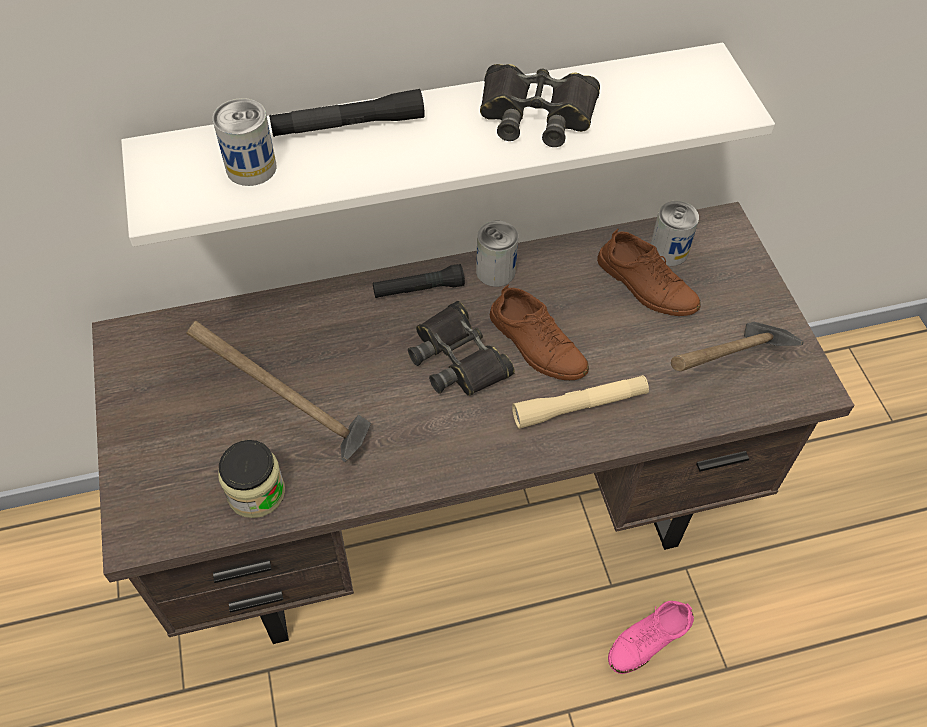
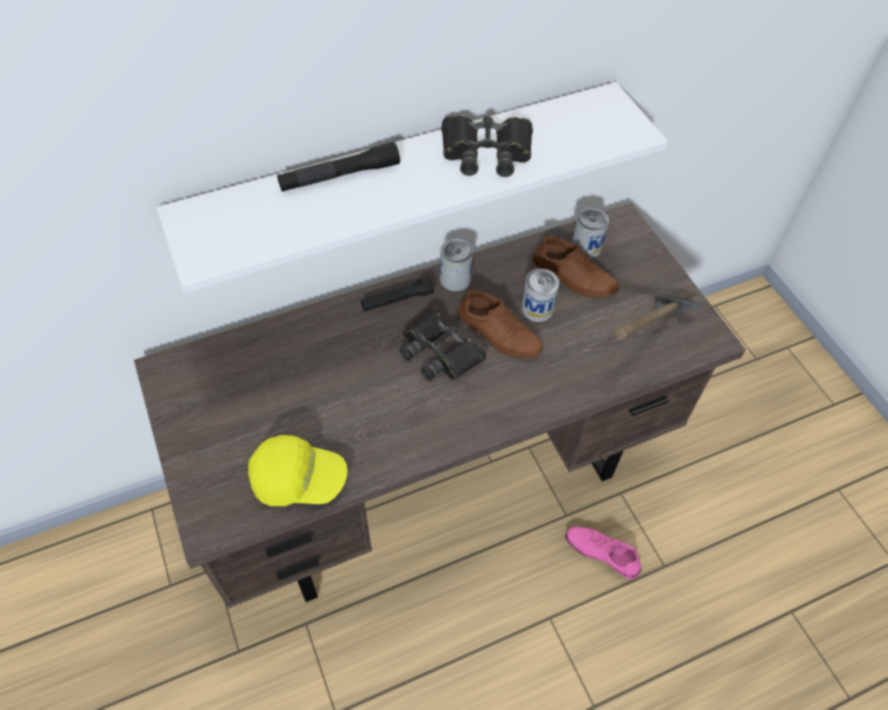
camera: 10 degrees left, 0 degrees up
(251, 167) = (269, 218): can -> can (537, 309)
(256, 492) = (299, 479): jar -> yellow cap
(294, 426) = (319, 422): hammer -> none
(579, 406) = (541, 377): beige flashlight -> none
(649, 639) = (602, 553): pink shoe -> pink shoe turned 75 degrees clockwise

